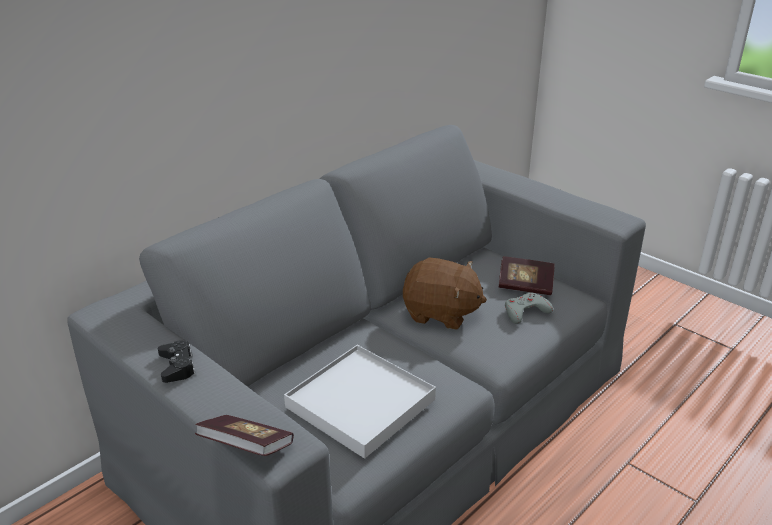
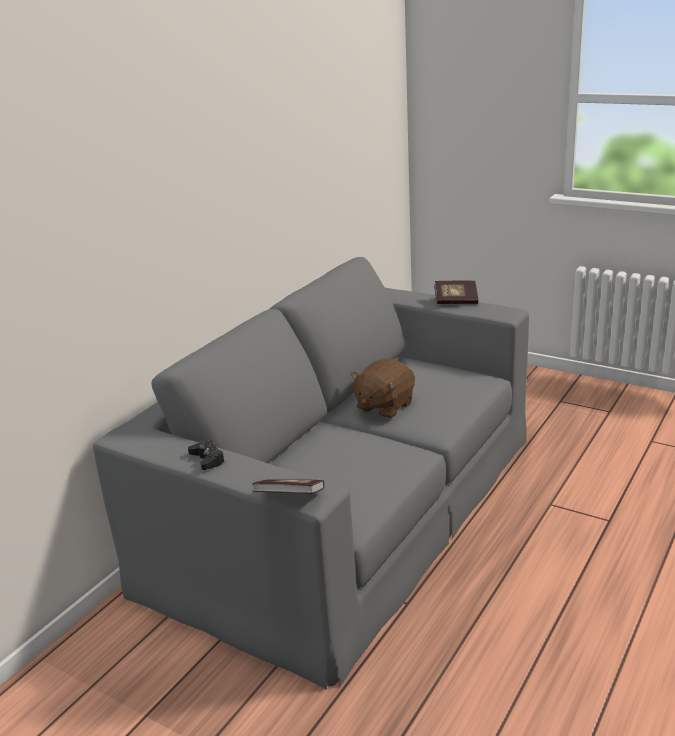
camera: 10 degrees left, 5 degrees down
(361, 403) = (346, 475): white tray -> none
(441, 313) = (384, 406): brown plush toy -> brown plush toy turned 120 degrees clockwise
(525, 286) = (444, 376): book -> book (456, 301)
(525, 312) = (450, 394): grey game controller -> none

